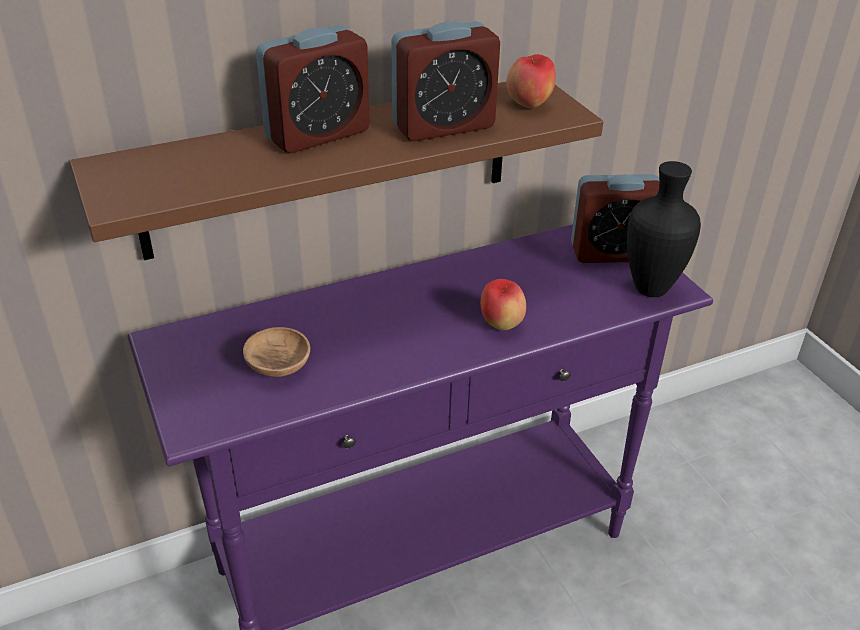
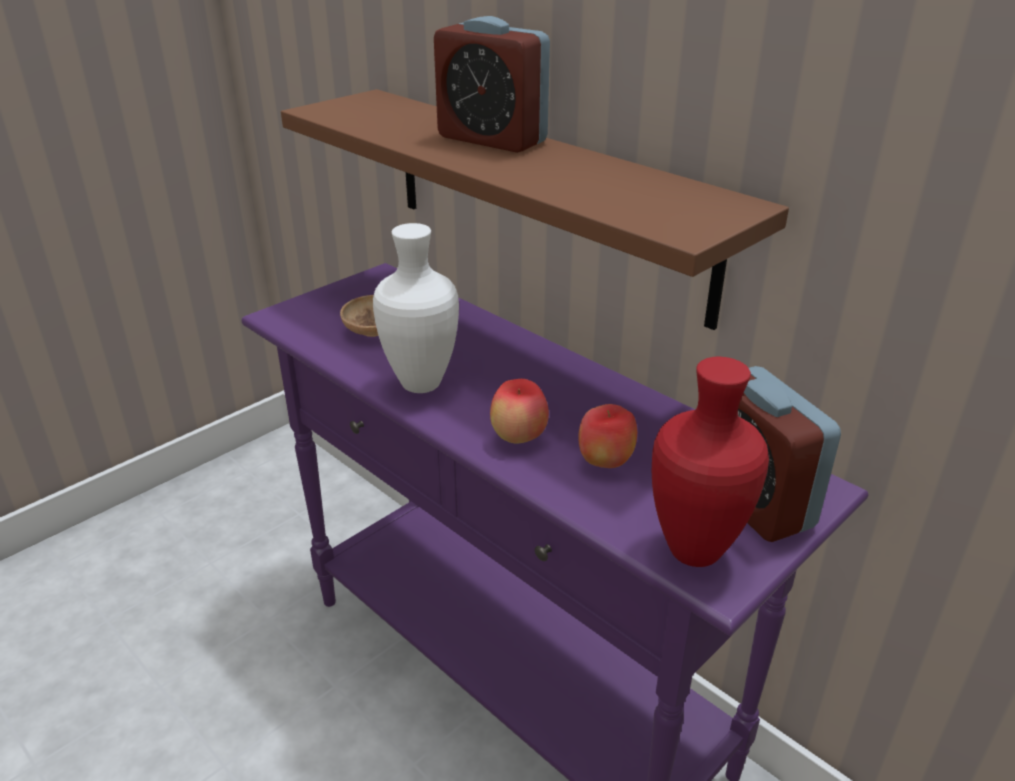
camera: 70 degrees right, 5 degrees down
(397, 358) = (419, 385): none -> white vase
(443, 126) = (568, 179): alarm clock -> none
(529, 105) = (679, 209): apple -> apple (605, 462)
(651, 290) = (691, 552): black vase -> red vase

